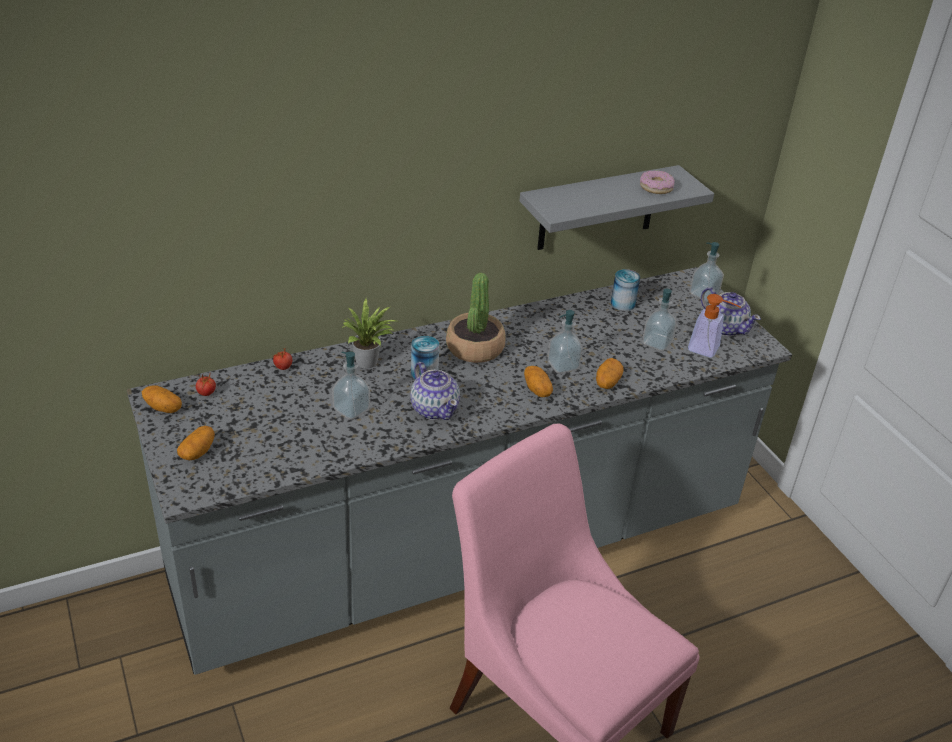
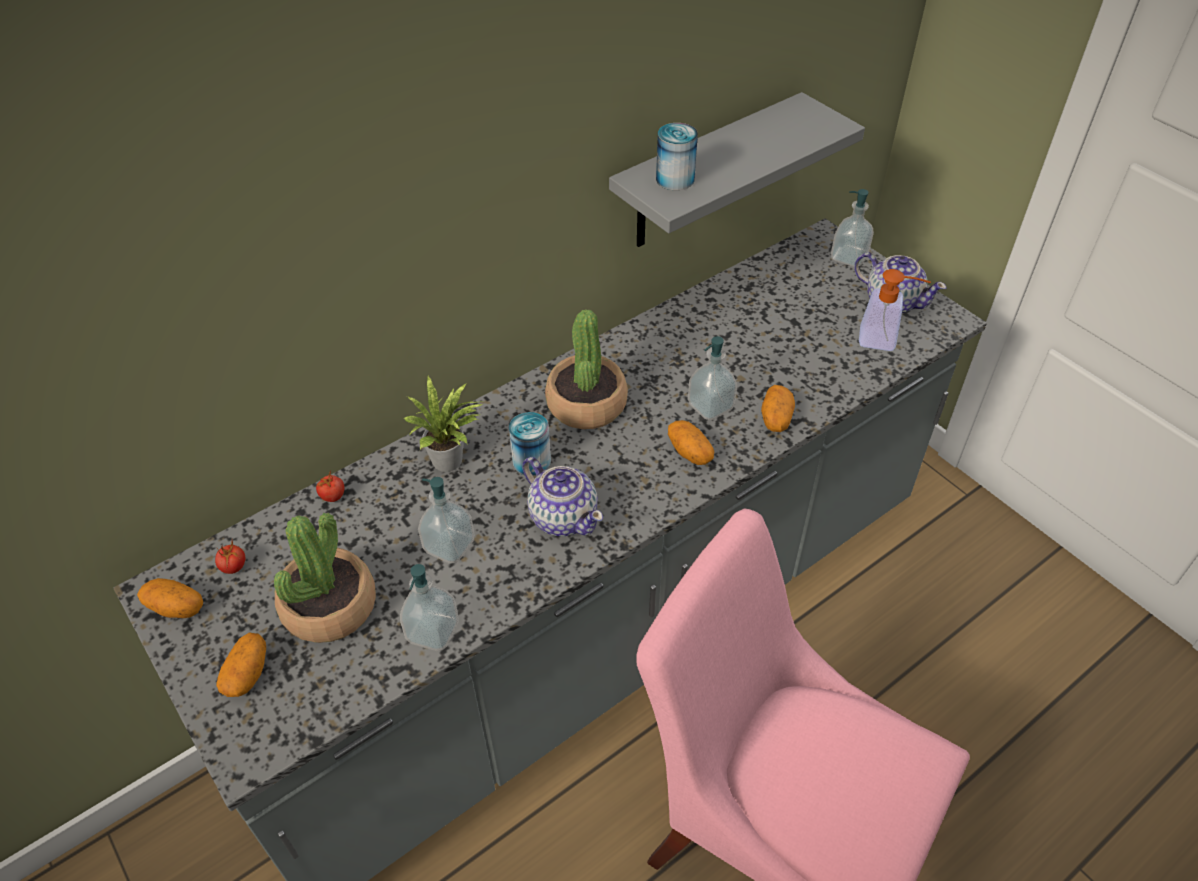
camera: 10 degrees left, 10 degrees up
(261, 426) = (329, 606): none -> potted plant
(623, 303) = (754, 292): can -> can (675, 179)
(656, 187) = (787, 133): donut -> none
(657, 343) = (817, 344): soap dispenser -> soap dispenser (433, 631)

